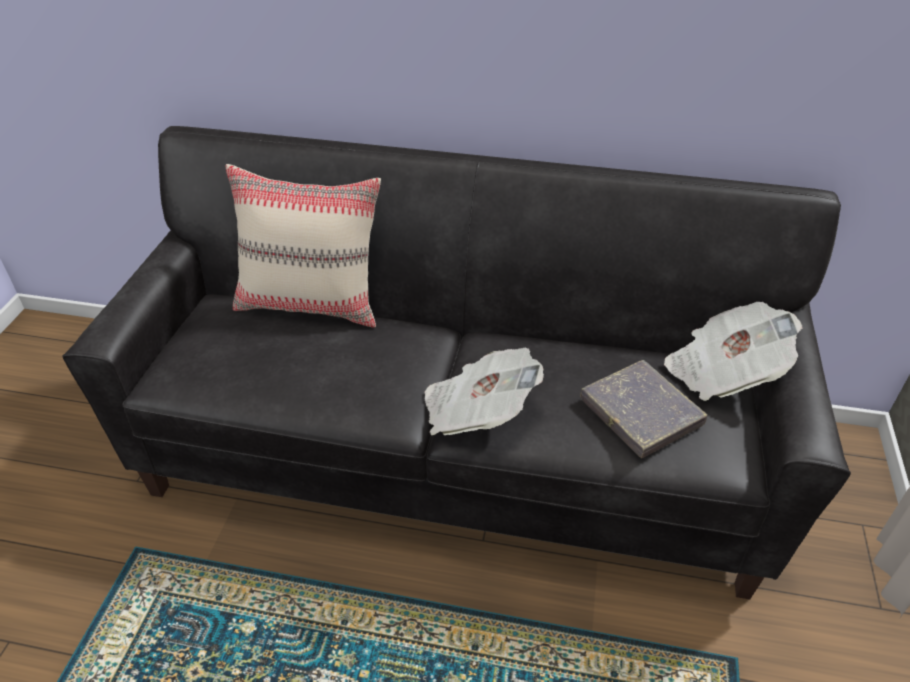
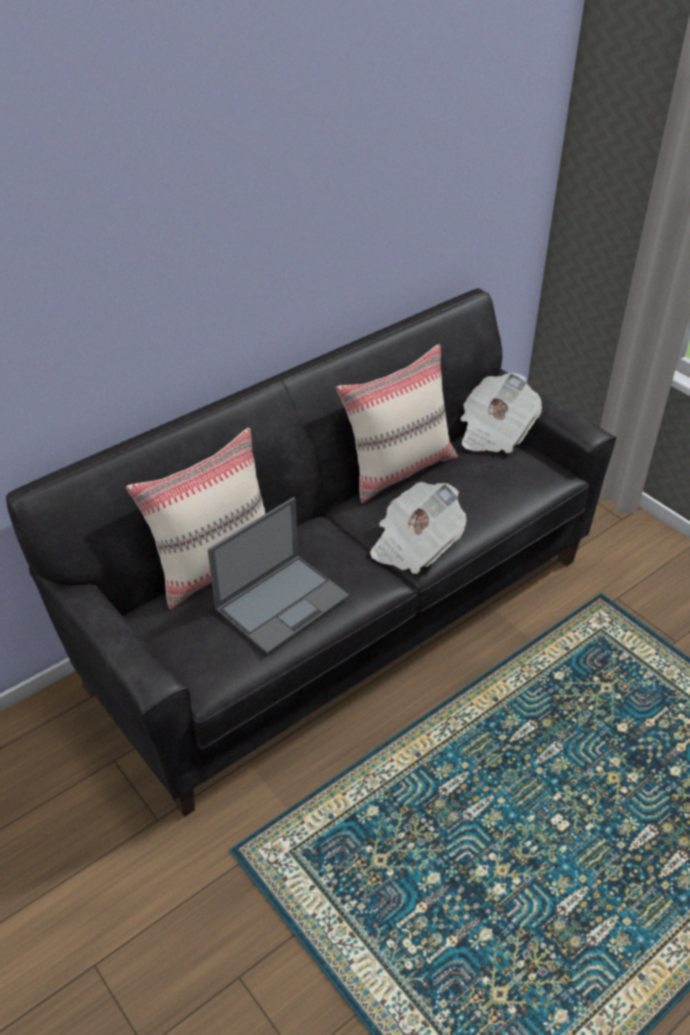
camera: 50 degrees left, 0 degrees up
(296, 366) = (283, 602): none -> laptop
(574, 338) = (399, 469): none -> beige pillow
(640, 412) = (491, 481): grey book -> none

